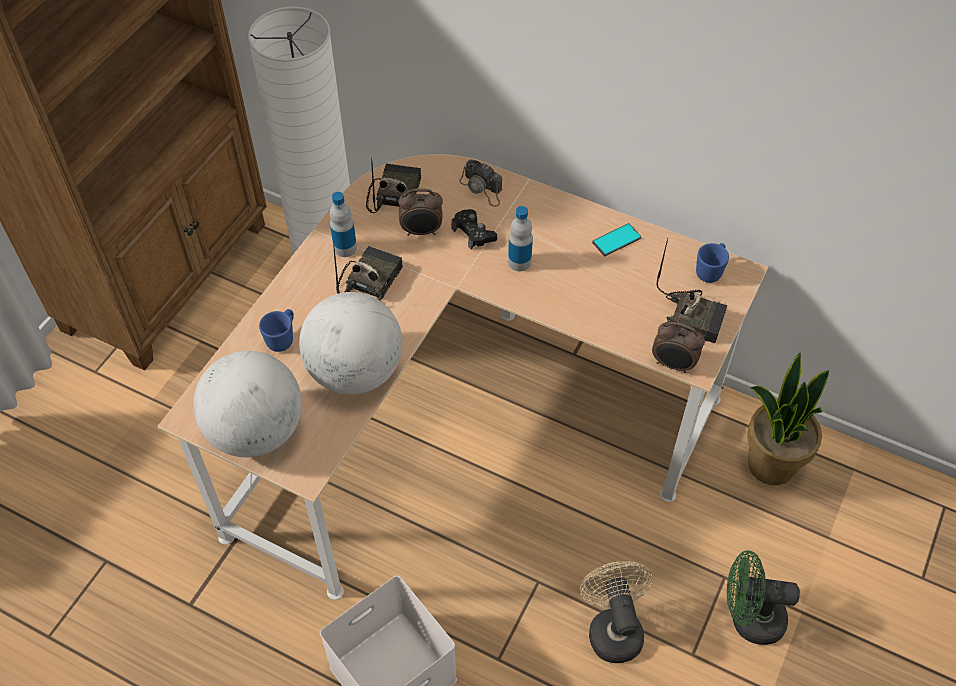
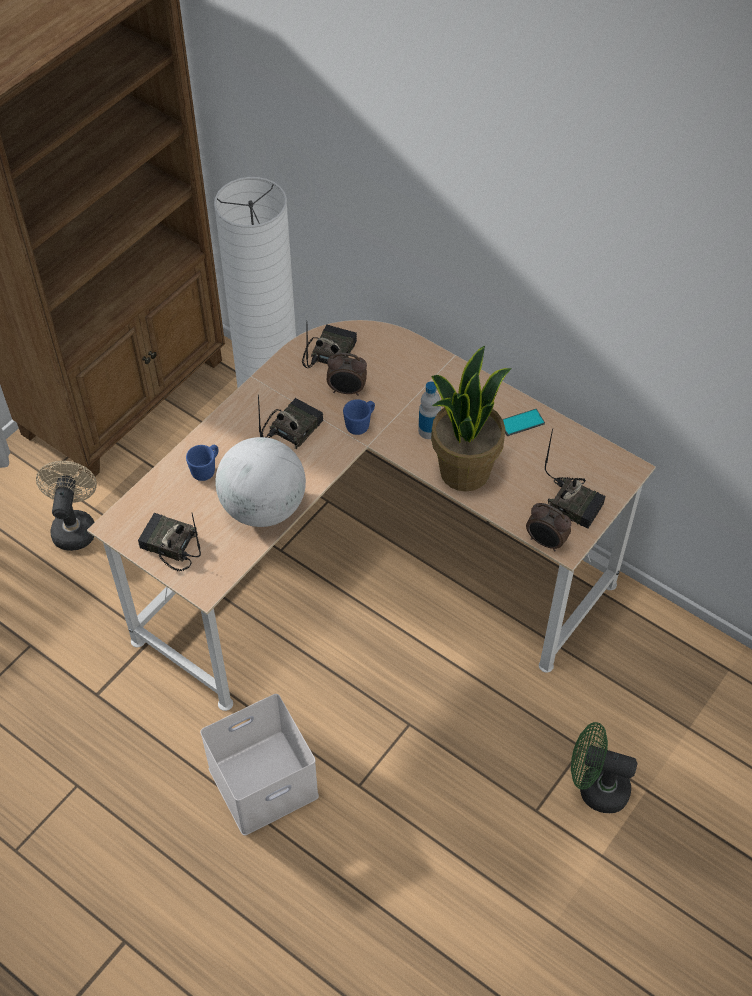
camera: 10 degrees right, 0 degrees up
(256, 431) = (169, 546): globe -> radio
(345, 248) = (276, 396): bottle -> none
(473, 233) = (393, 398): black game controller -> none
(482, 188) = (410, 358): camera -> none
(613, 628) = (468, 775): beige fan -> beige fan (74, 526)
(710, 271) = (601, 463): blue mug -> blue mug (360, 424)
(770, 463) = (650, 652): potted plant -> potted plant (464, 470)

